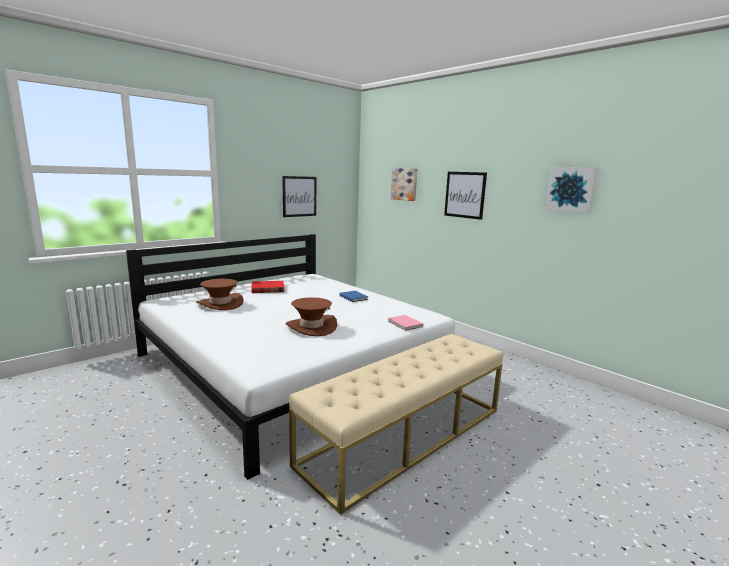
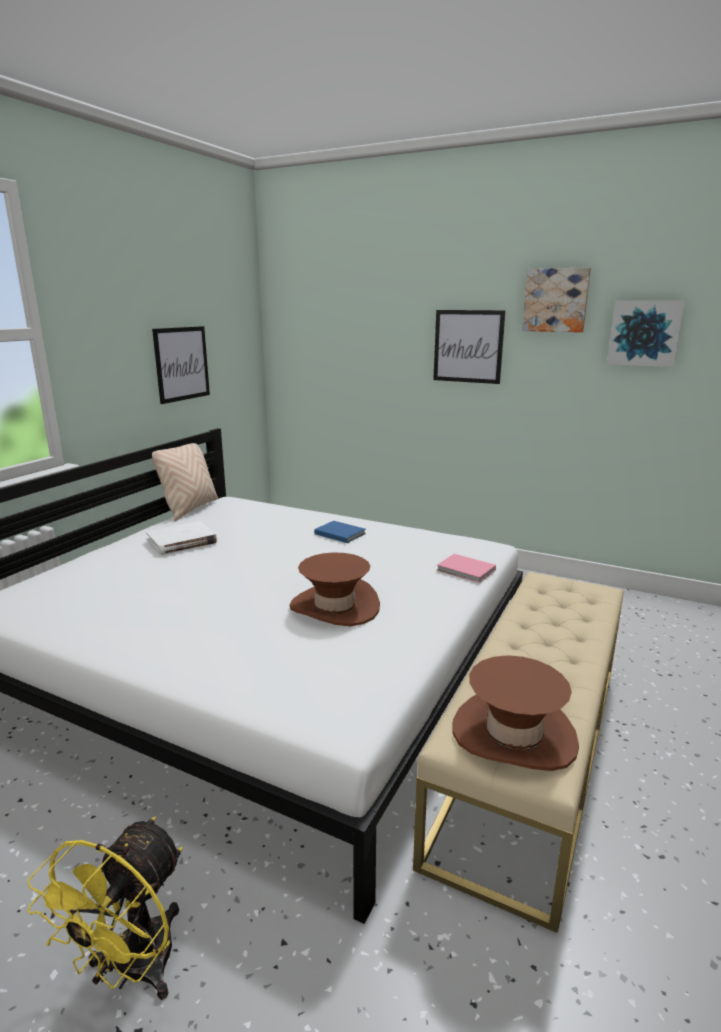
camera: 20 degrees left, 5 degrees up
(137, 464) = (132, 971): none -> yellow fan
(220, 304) = (124, 590): brown hat -> brown hat (514, 734)
(267, 289) = (182, 541): red book -> white book
(288, 276) = (190, 509): none -> beige pillow
(404, 184) = (356, 332): picture -> picture (556, 300)

